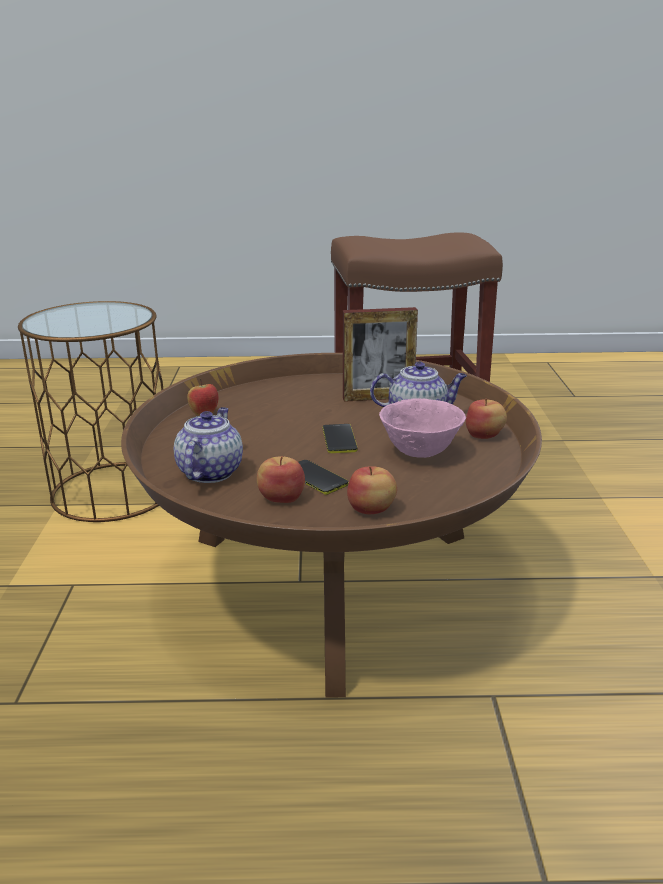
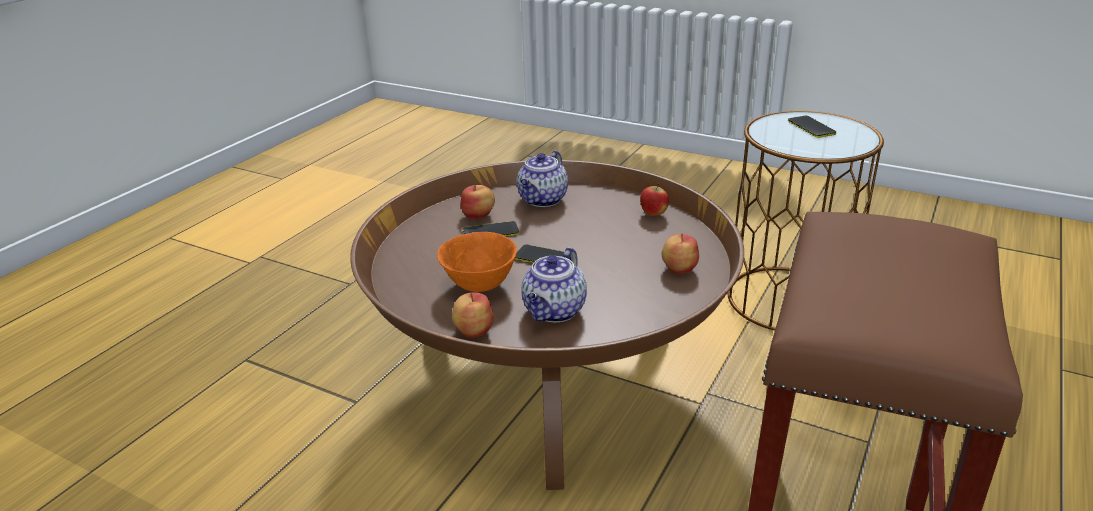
camera: 120 degrees right, 5 degrees up
(72, 319) = (811, 127): none -> phone
(210, 472) = (543, 200): teapot -> teapot turned 75 degrees clockwise
(372, 509) = (424, 240): apple -> apple (678, 268)
(378, 397) = (621, 305): picture frame -> none
(421, 452) = (479, 285): pink bowl -> orange bowl

